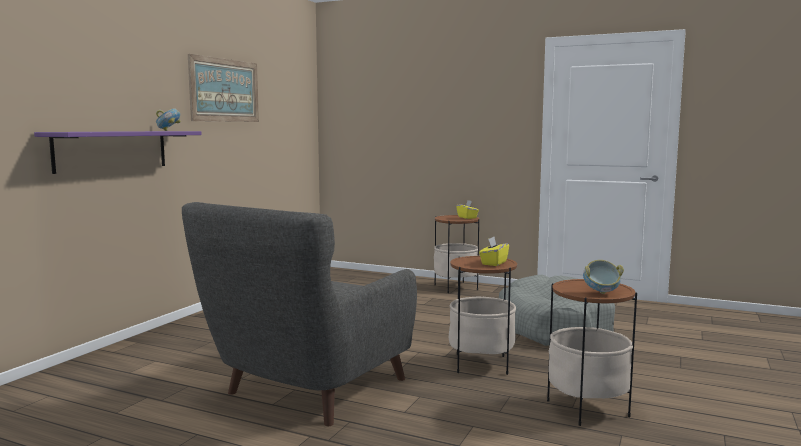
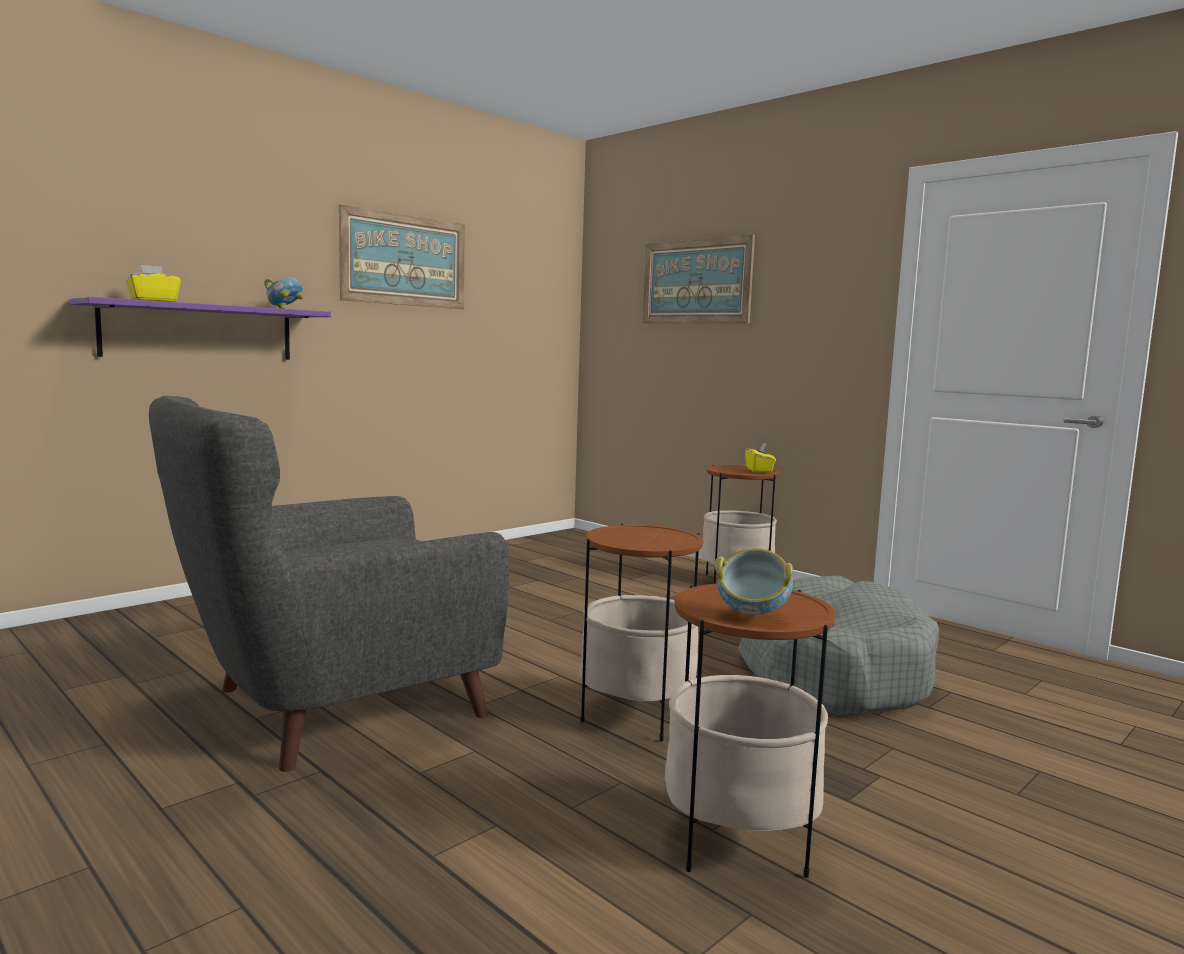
camera: 20 degrees right, 0 degrees up
(408, 100) = (696, 282): none -> picture
(493, 263) = (660, 540): yellow tissue box -> yellow tissue box (154, 301)

